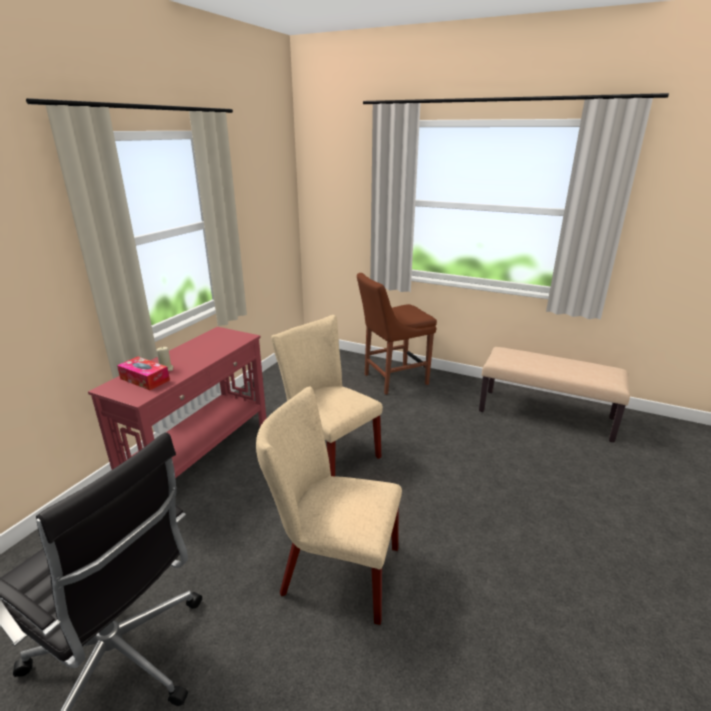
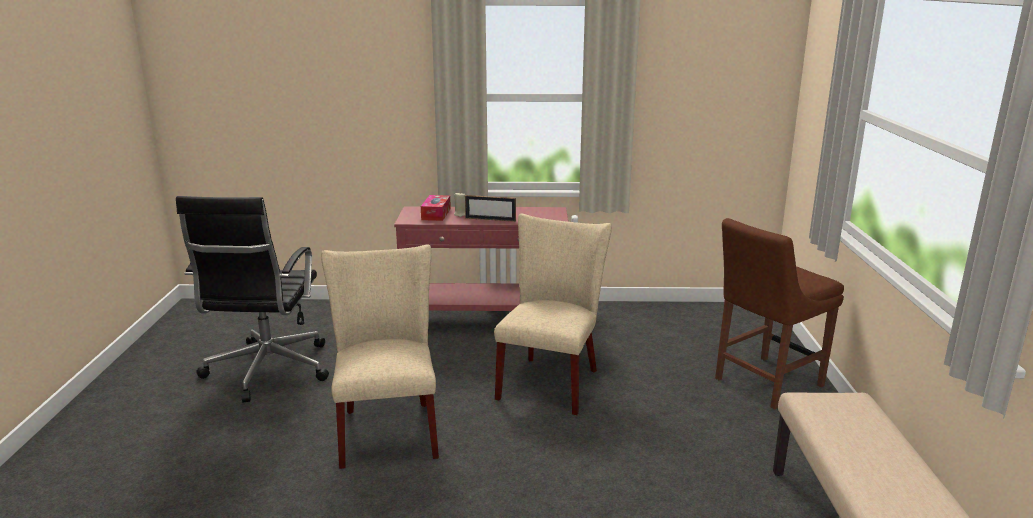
camera: 65 degrees right, 5 degrees down
(202, 359) = (490, 219): none -> picture frame
(392, 379) = (764, 383): brown chair -> brown chair turned 75 degrees counterclockwise

